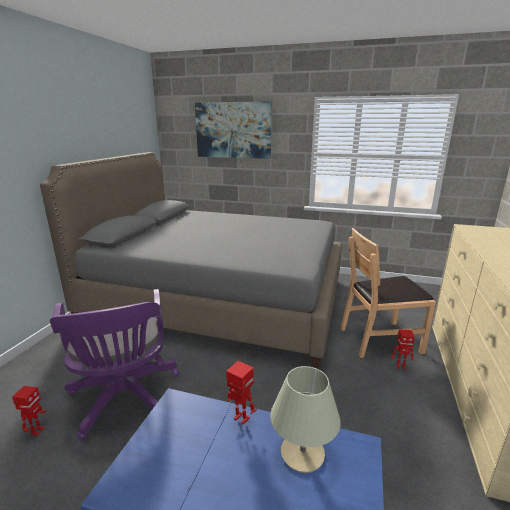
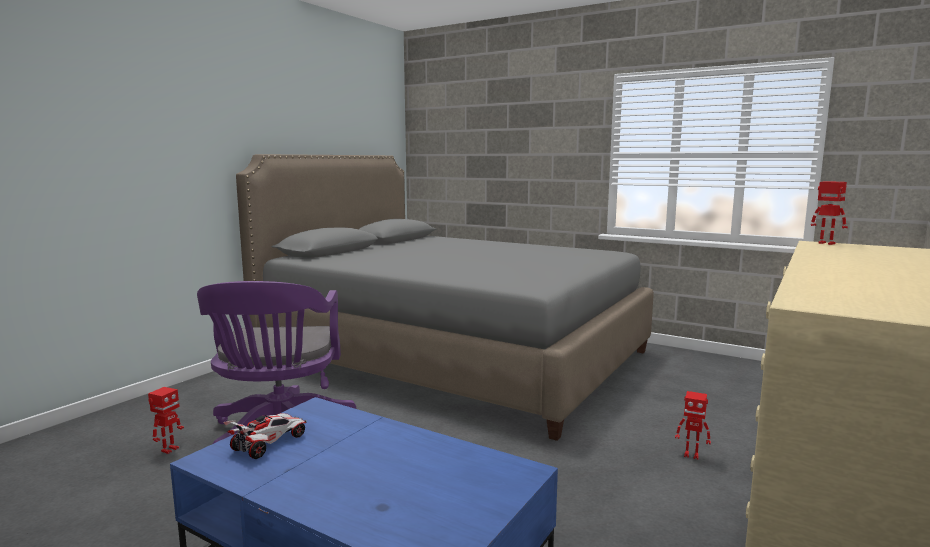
camera: 15 degrees right, 10 degrees down
(157, 457) = (269, 444): none -> toy car
(233, 130) = (502, 125): picture -> none
(241, 419) = (385, 429): toy robot -> toy robot (826, 243)
(302, 453) = (441, 464): beige table lamp -> none
(380, 339) = (676, 422): brown chair -> none

